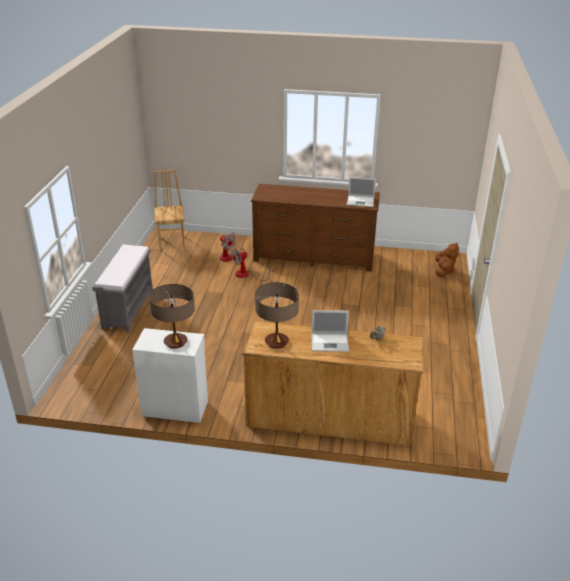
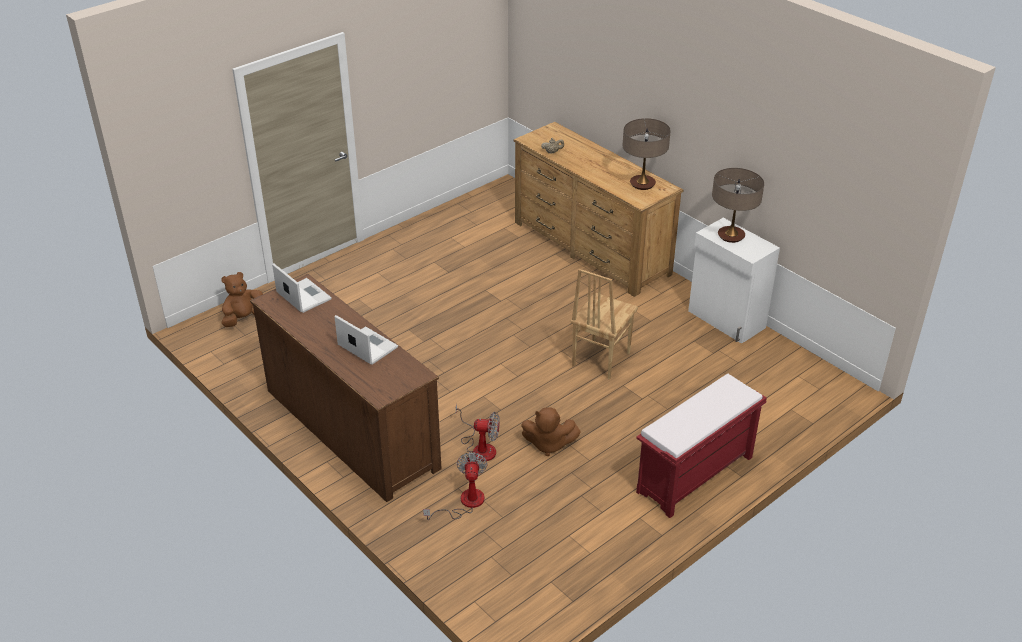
camera: 140 degrees left, 5 degrees up
(128, 308) = (694, 476): grey bench -> red bench
(172, 243) = (520, 590): brown chair -> brown chair (600, 359)
(215, 289) = (548, 444): none -> brown plush toy
(330, 342) = (595, 165): laptop -> laptop (366, 346)

